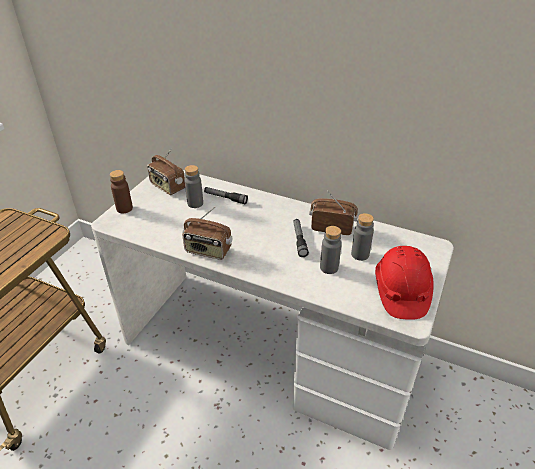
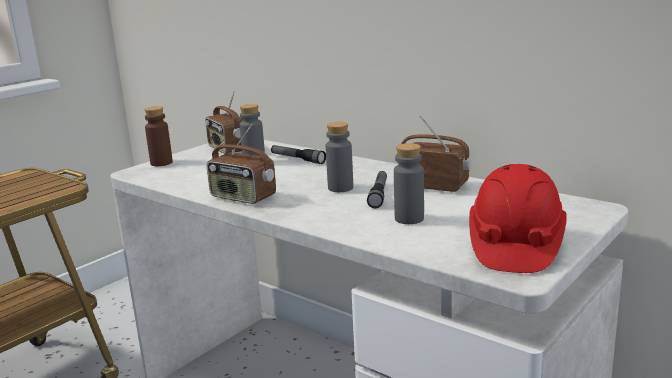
camera: 15 degrees right, 20 degrees down
(360, 254) = (465, 210): grey bottle -> grey bottle (340, 188)

